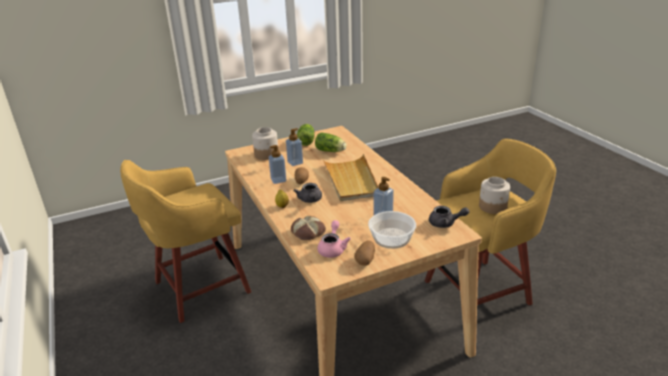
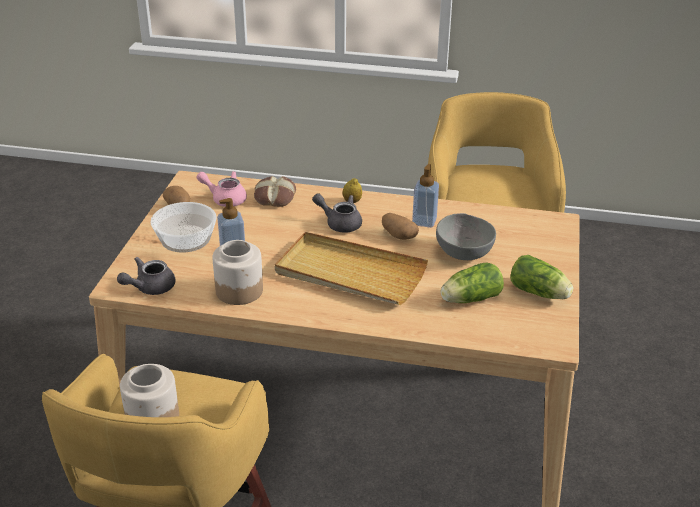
camera: 125 degrees right, 5 degrees up
(266, 154) = (524, 240): jar -> jar (239, 290)
(295, 163) = (464, 252): soap dispenser -> grey bowl
(333, 248) = (225, 198): pink teapot -> pink teapot turned 150 degrees clockwise

